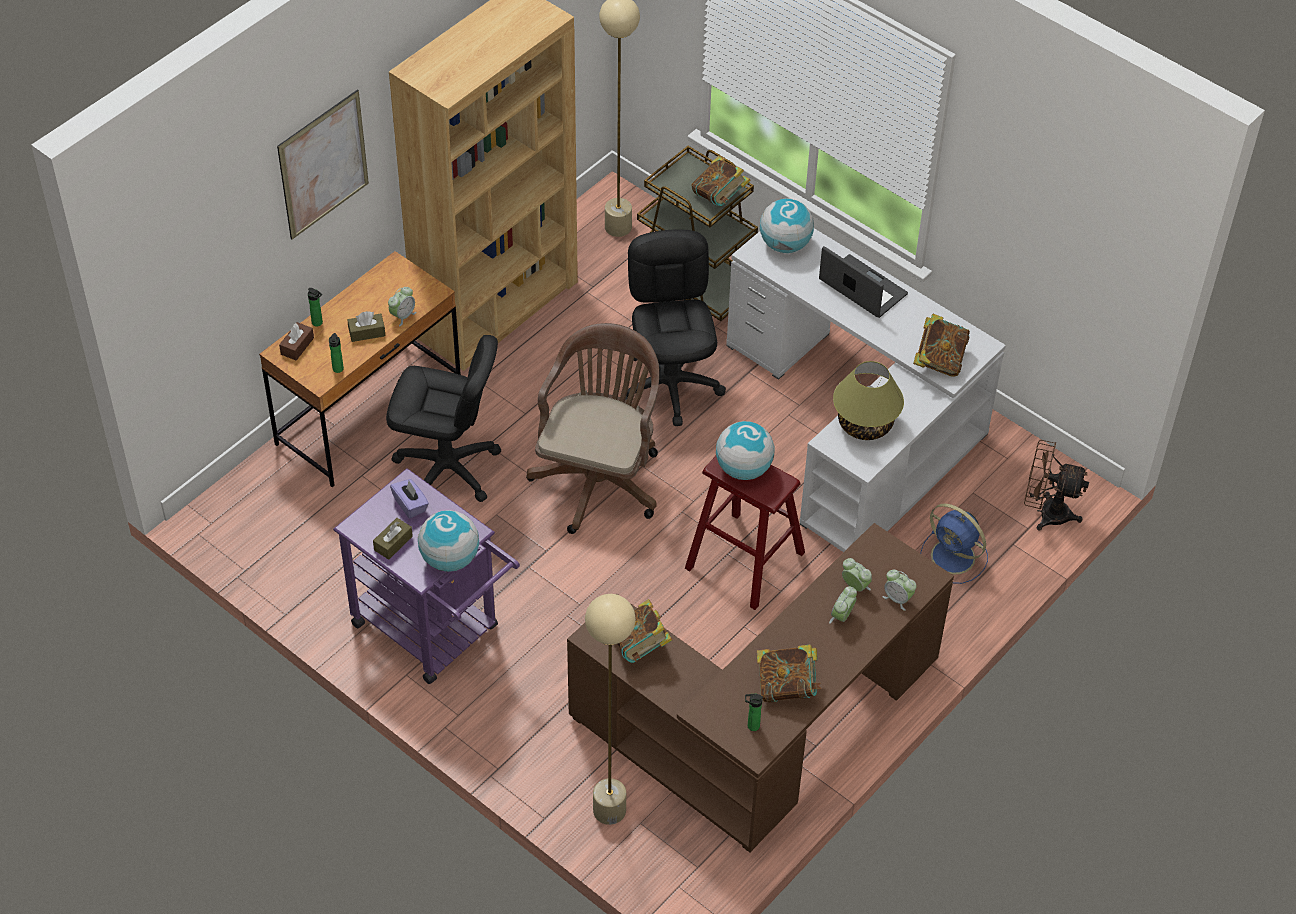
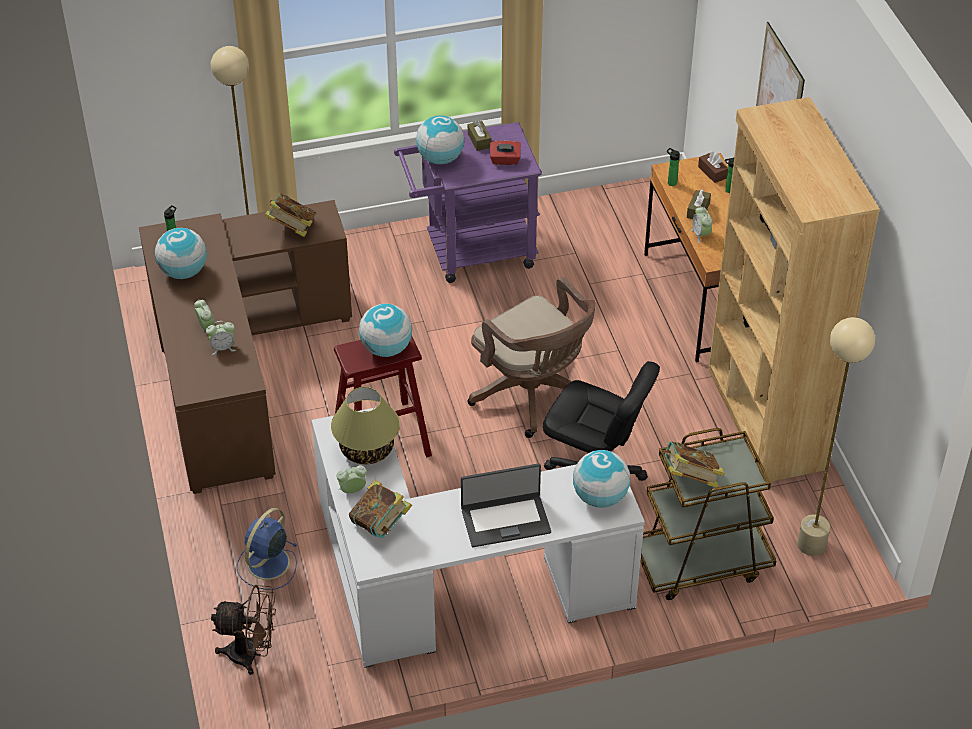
camera: 125 degrees right, 5 degrees down
(410, 505) = (505, 160): purple tissue box -> red tissue box
(447, 469) = (612, 318): black office chair -> none
(787, 686) = (183, 272): book -> globe
(898, 598) = (189, 364): alarm clock -> alarm clock (352, 491)
(954, 558) = (267, 564): blue fan -> blue fan turned 45 degrees counterclockwise
(1046, 513) = (251, 654): brown fan -> brown fan turned 45 degrees clockwise

